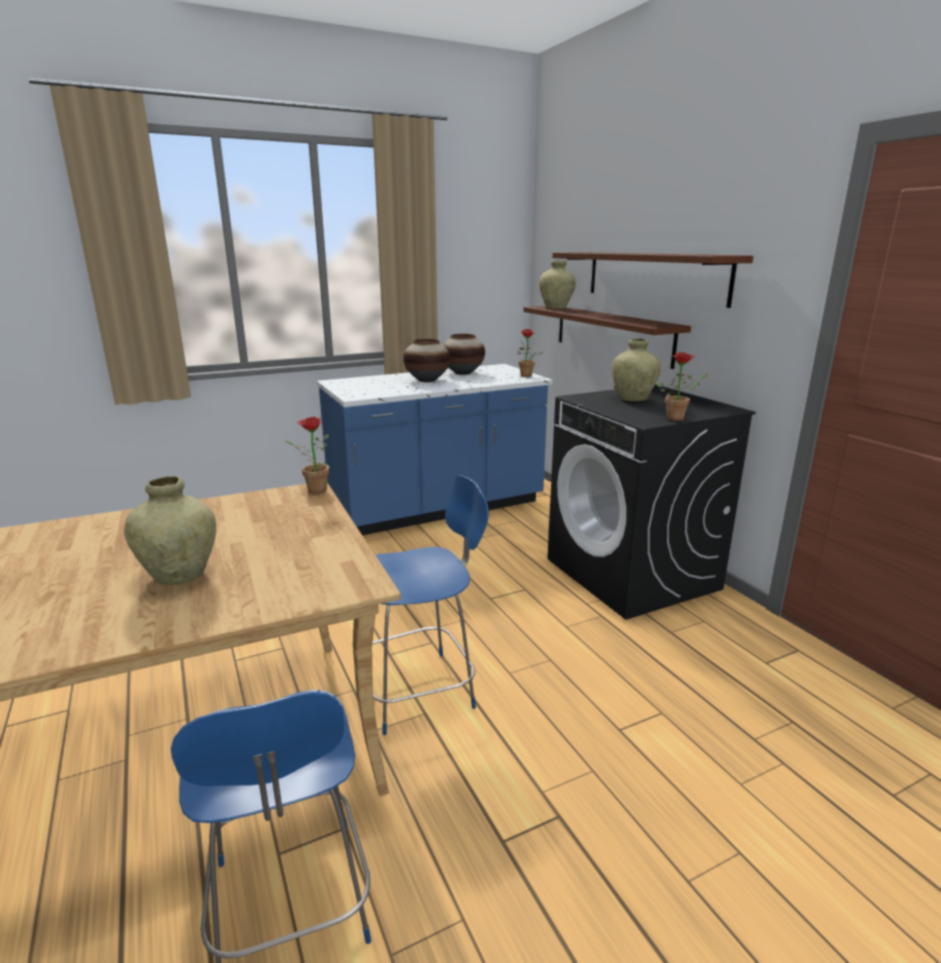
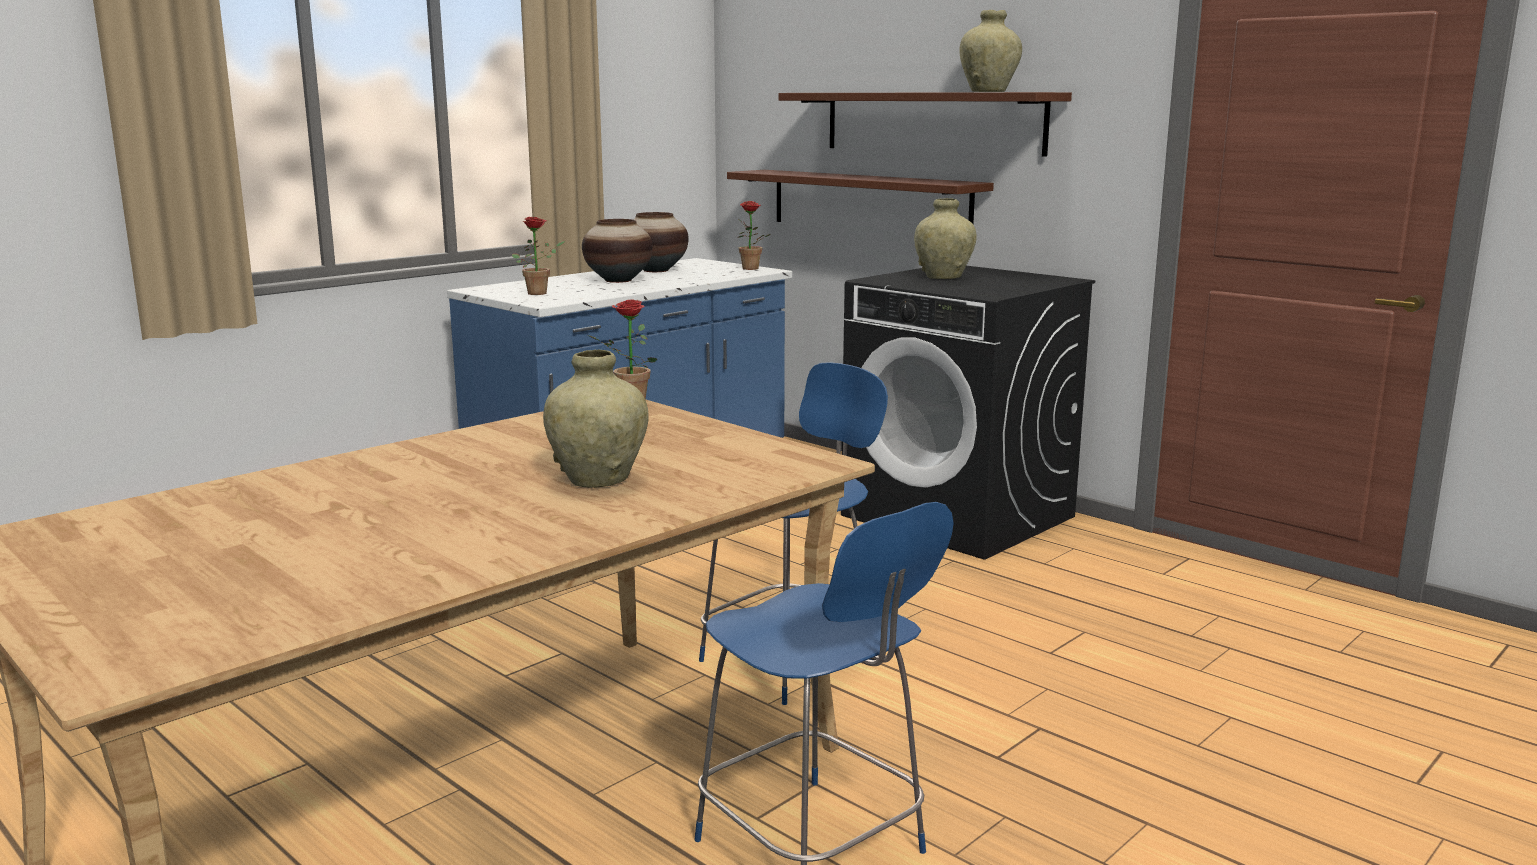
camera: 20 degrees left, 5 degrees down
(556, 308) = (777, 172): beige vase -> beige vase (988, 91)
(678, 418) = (1020, 290): potted plant -> potted plant (541, 293)

